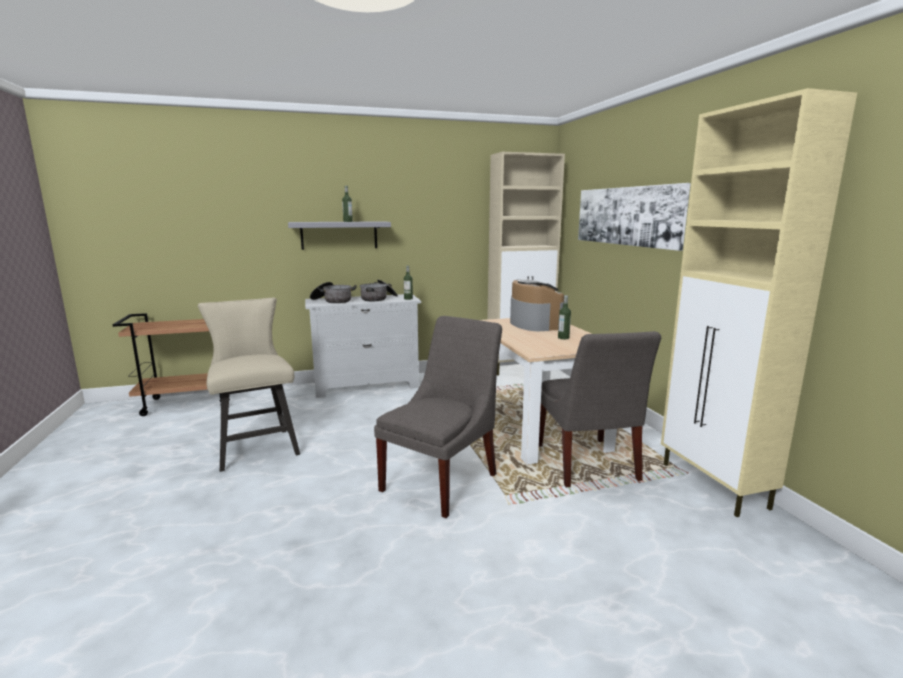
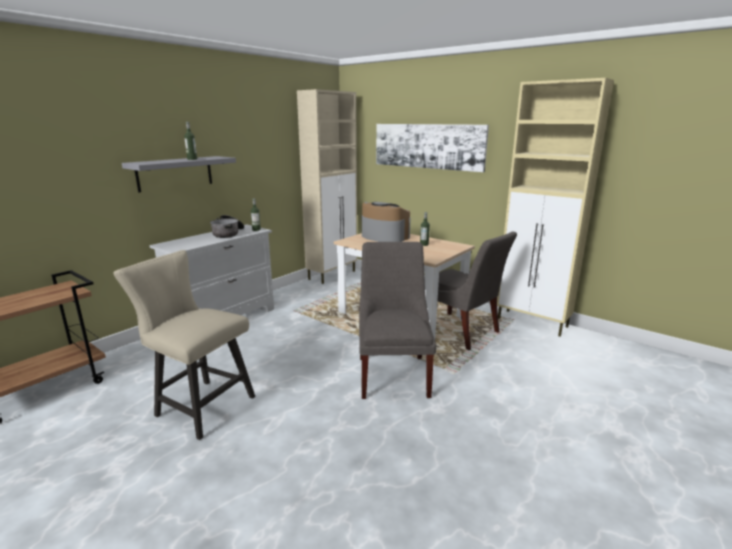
camera: 35 degrees left, 5 degrees up
(332, 301) = (187, 243): cooking pot -> none

